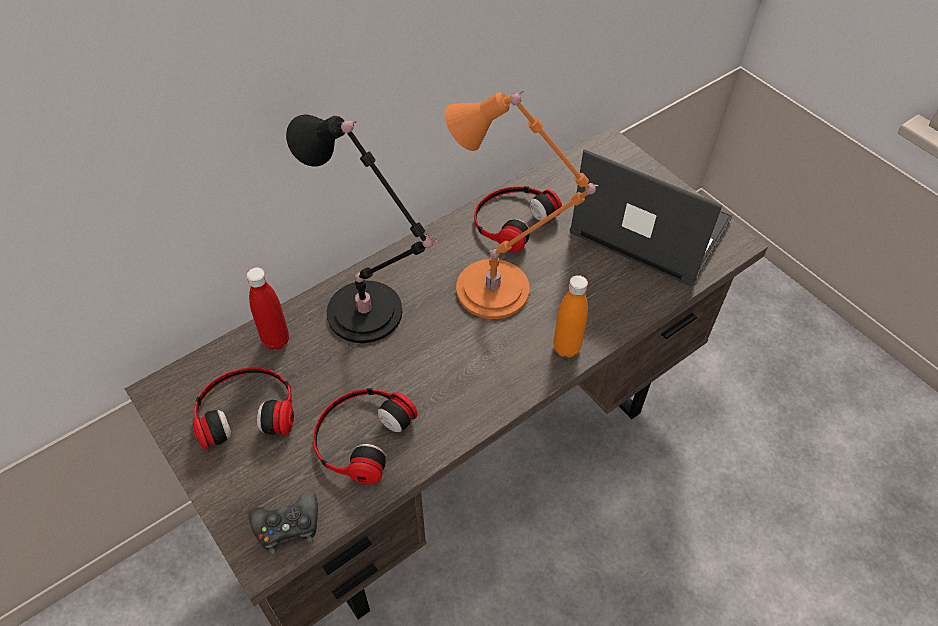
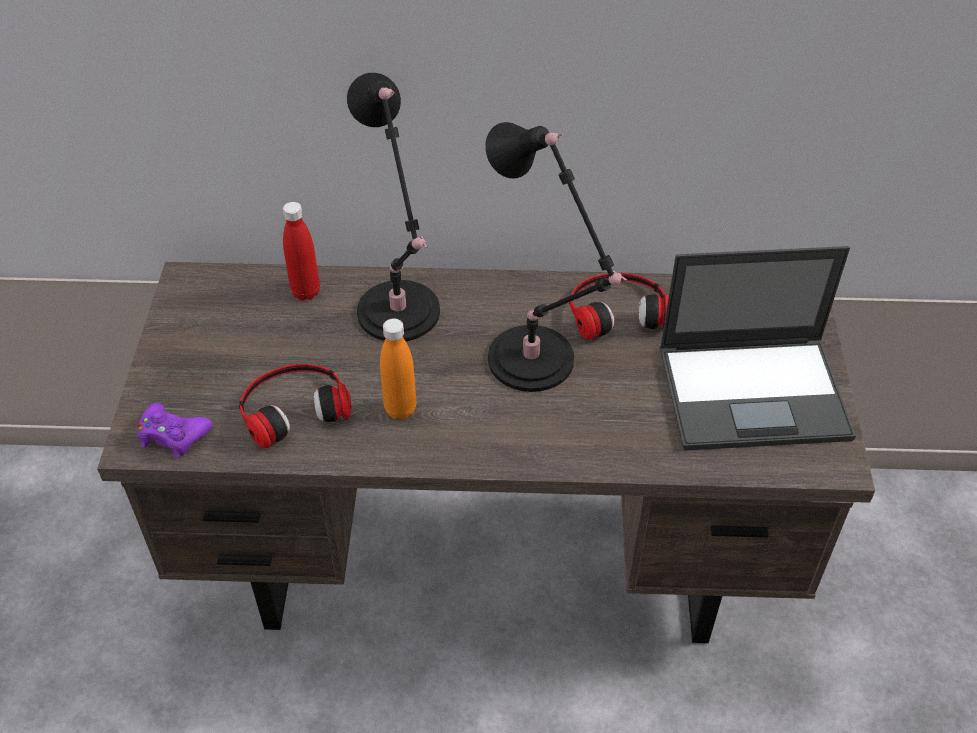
camera: 40 degrees right, 5 degrees down
(246, 409) = (231, 330): headphones -> none
(287, 526) = (173, 435): black game controller -> purple game controller
(499, 290) = (536, 363): orange table lamp -> black table lamp
(566, 348) = (544, 450): orange bottle -> orange bottle (400, 409)
(648, 225) = (755, 392): laptop -> laptop turned 105 degrees clockwise

